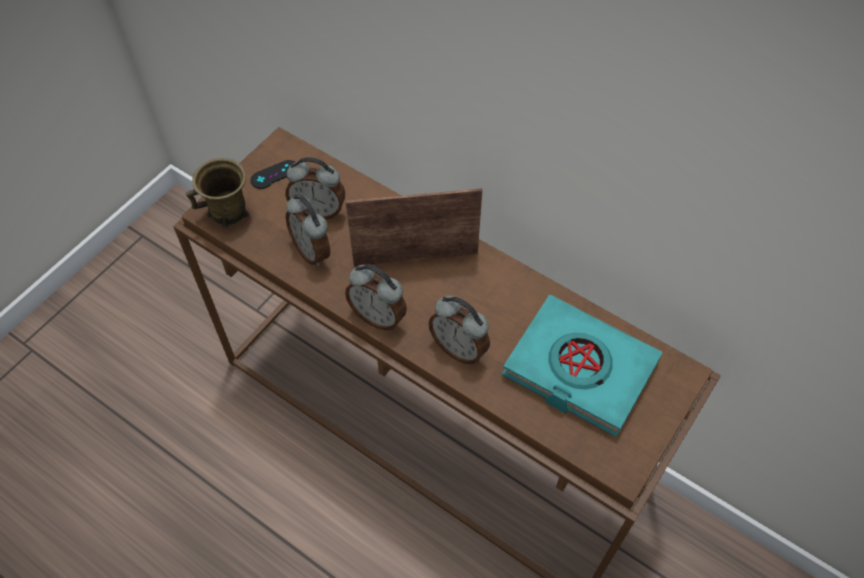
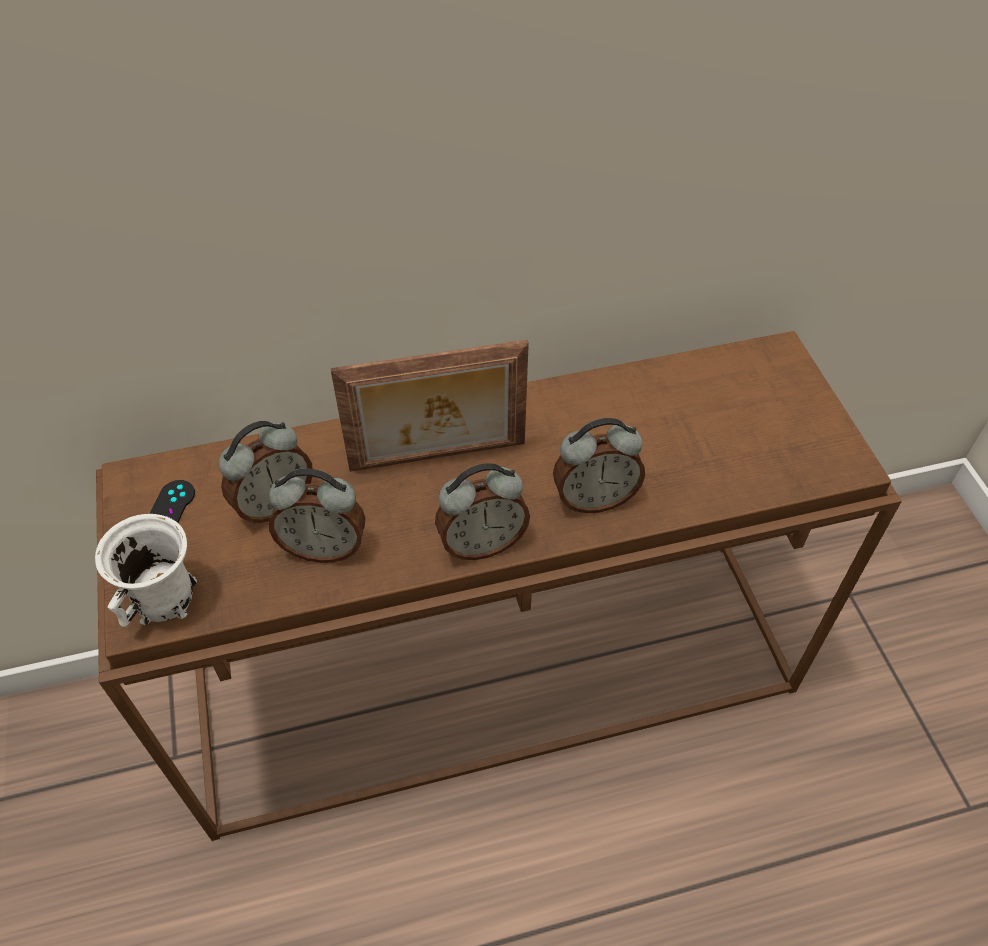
camera: 50 degrees left, 5 degrees down
(229, 212) = (165, 597): brown mug -> white mug
(415, 257) = (438, 458): picture frame -> picture frame turned 135 degrees counterclockwise
(579, 369) = (709, 420): turquoise book -> none

